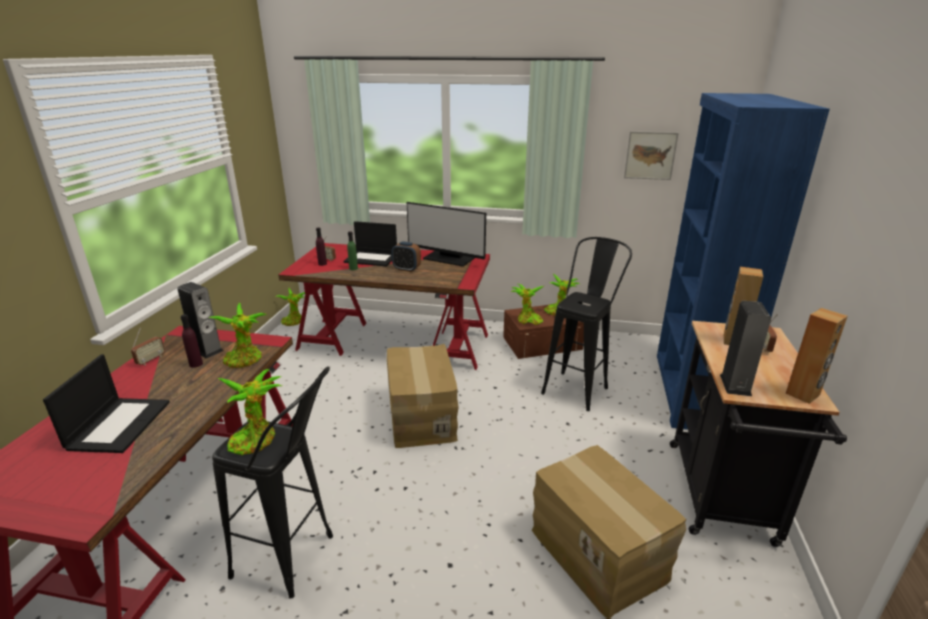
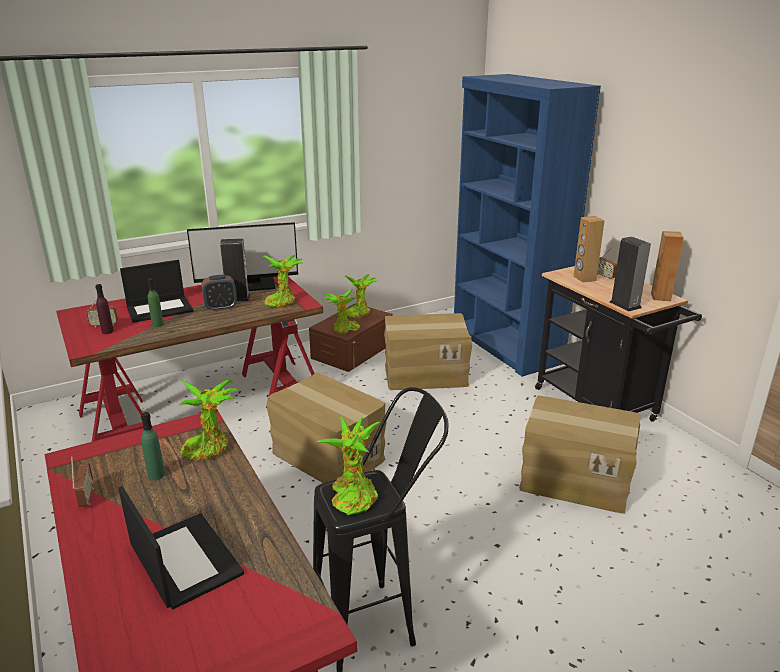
camera: 40 degrees left, 0 degrees up
(196, 364) = (156, 475): purple bottle -> green bottle
(207, 350) = (142, 459): speaker -> speaker (237, 298)
(294, 322) = (38, 431): potted plant -> potted plant (282, 301)
(579, 386) = (425, 374): black stool -> cardboard box
(650, 155) = (409, 138): picture -> none

